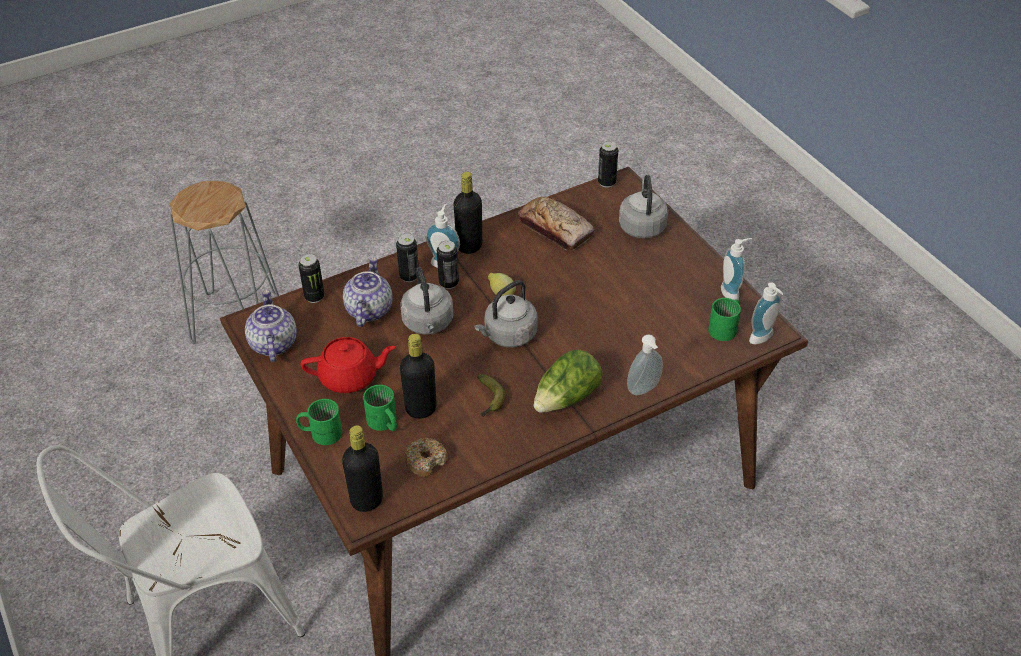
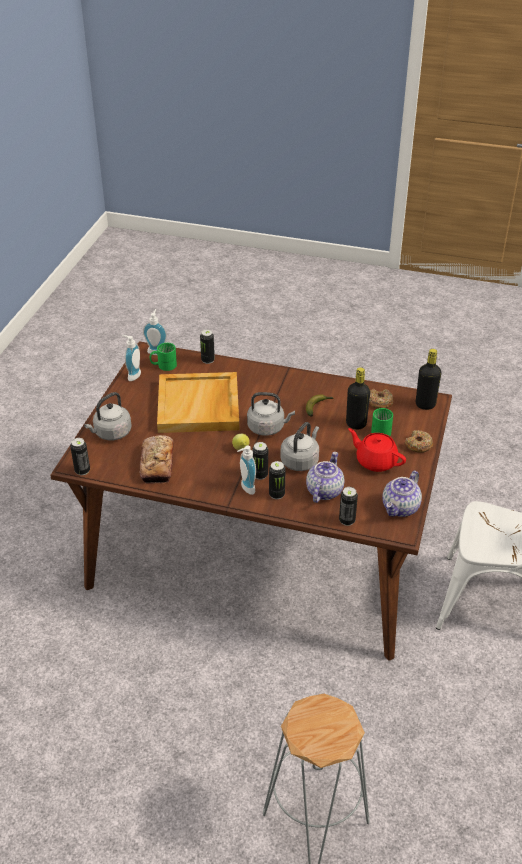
camera: 135 degrees left, 5 degrees down
(321, 432) = (418, 445): green mug -> donut
(368, 310) = (324, 491): teapot -> teapot turned 150 degrees clockwise
(469, 246) = (218, 488): black bottle -> none
(567, 398) = (281, 385): lettuce -> none
(611, 309) = (199, 406): none -> beige tray
(644, 390) = (242, 367): soap dispenser -> none
(693, 370) = (208, 360): none -> can

